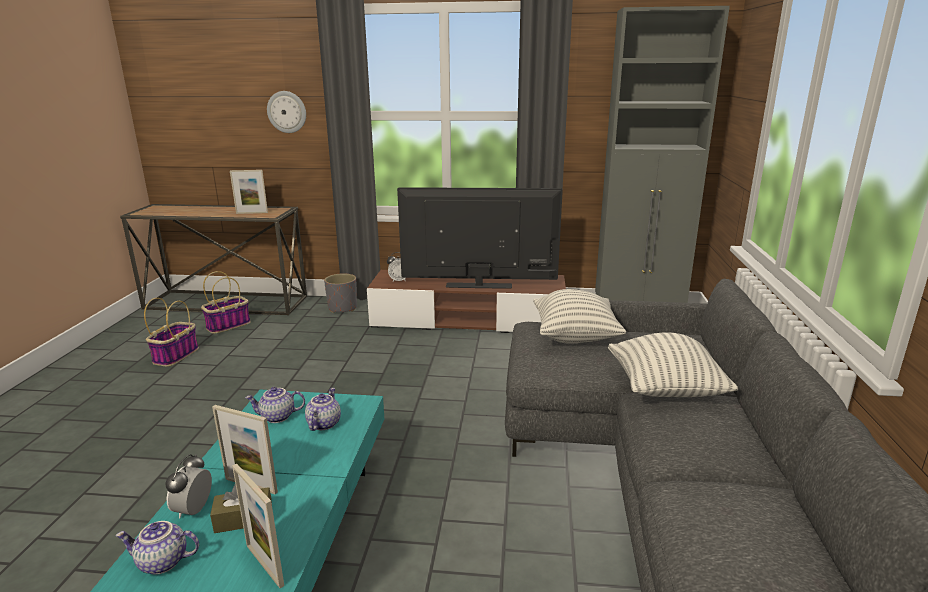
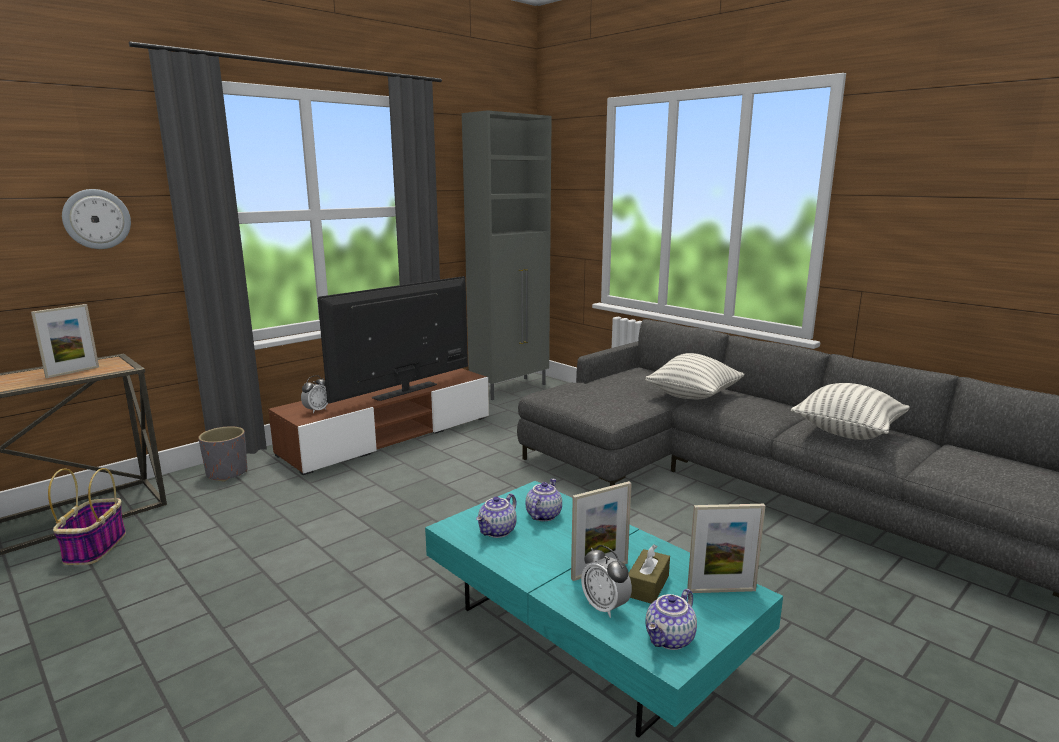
camera: 50 degrees left, 5 degrees down
(176, 355) = (90, 606): basket -> none
(323, 423) = (543, 515): teapot -> teapot turned 60 degrees clockwise
(575, 336) = (588, 389): pillow -> pillow (847, 432)

